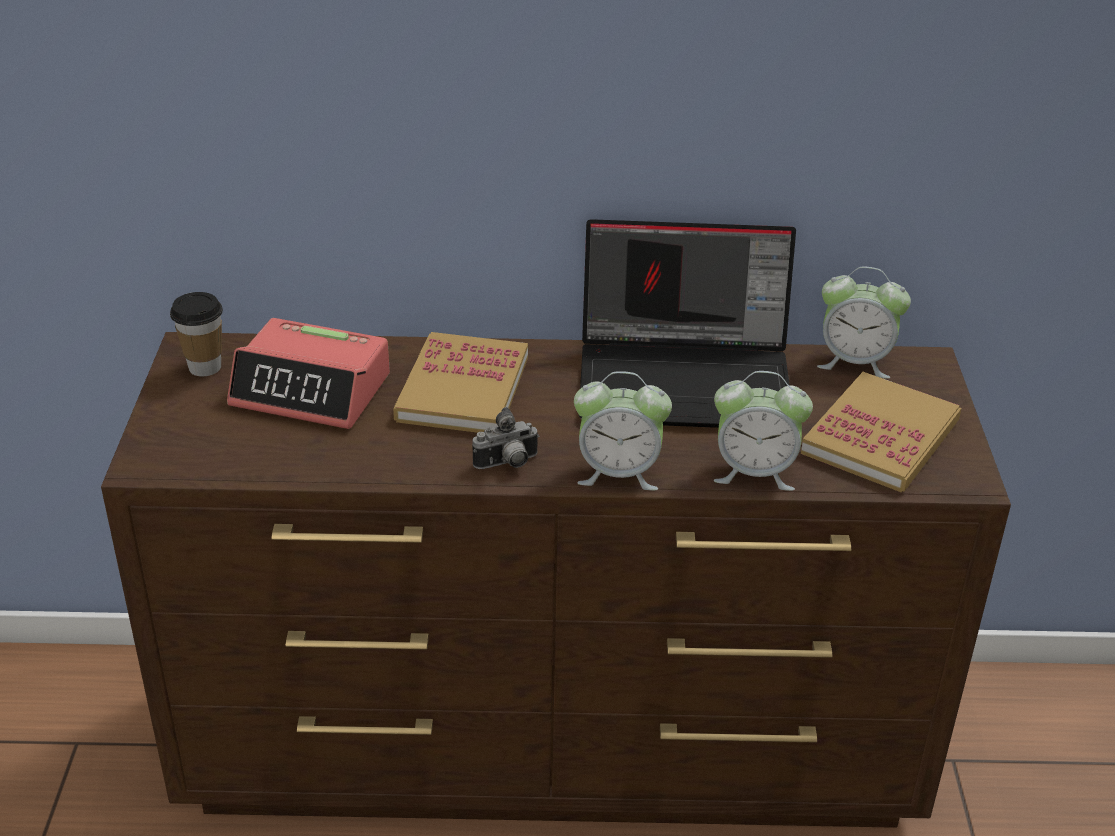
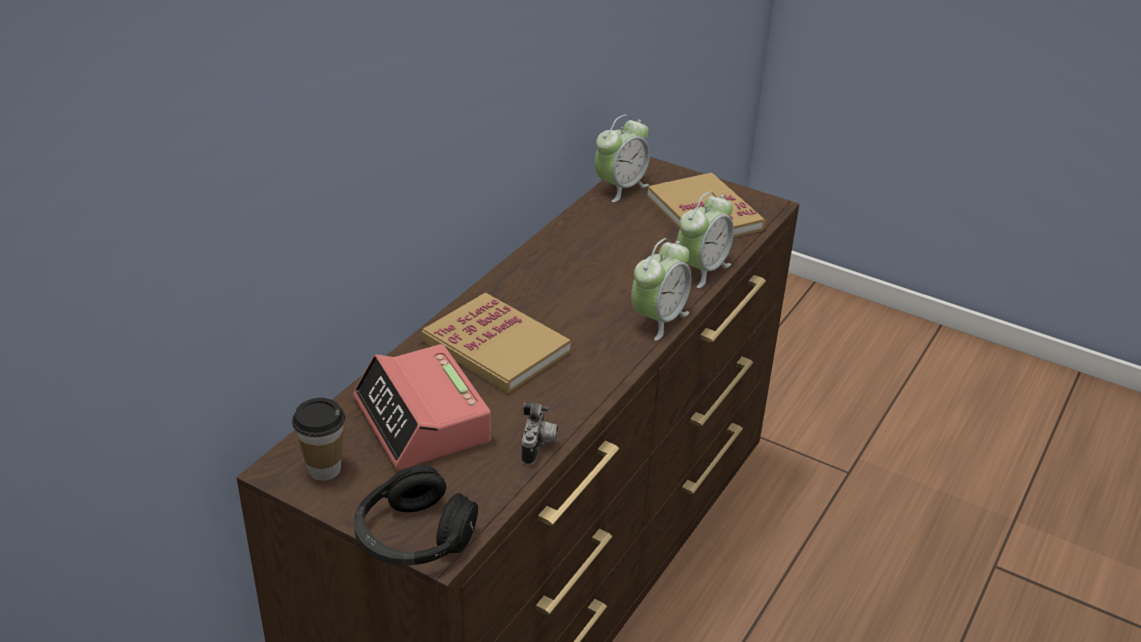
camera: 60 degrees left, 0 degrees up
(150, 445) = (413, 537): none -> black headphones
(312, 390) = (422, 421): alarm clock -> alarm clock turned 105 degrees clockwise
(507, 464) = (608, 361): camera -> camera (539, 446)
(687, 378) = (578, 252): laptop -> none

